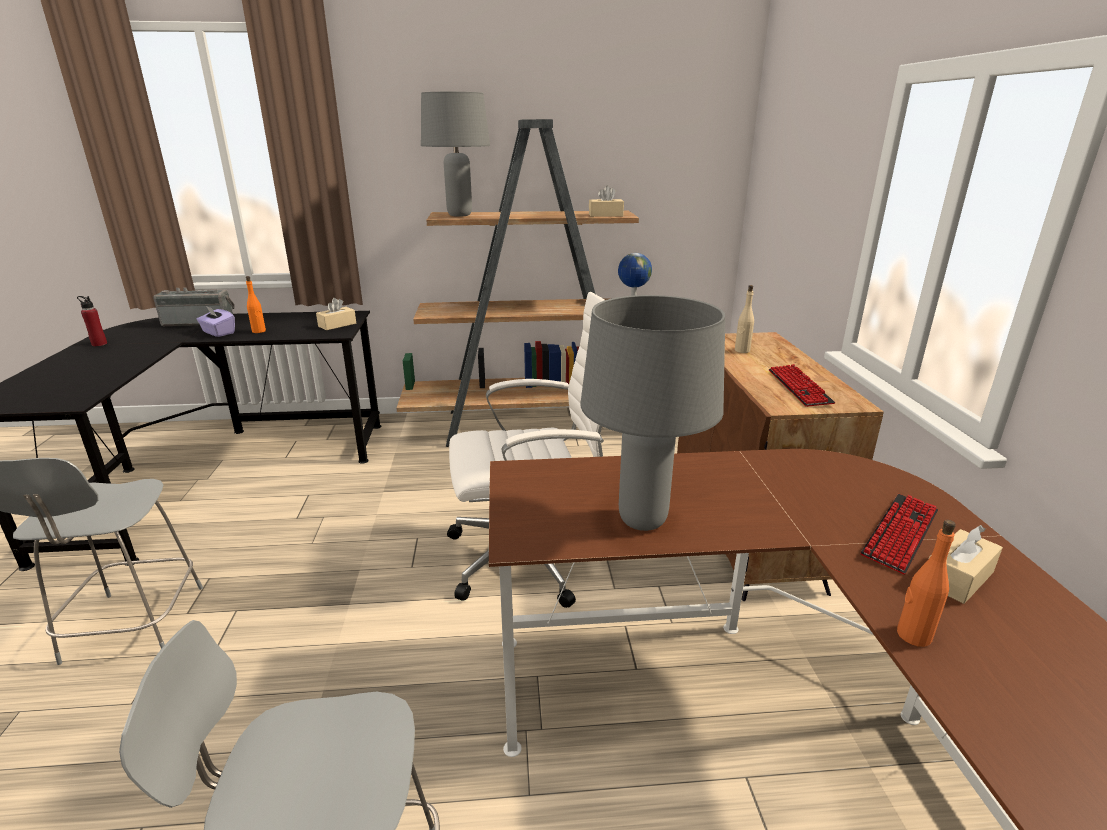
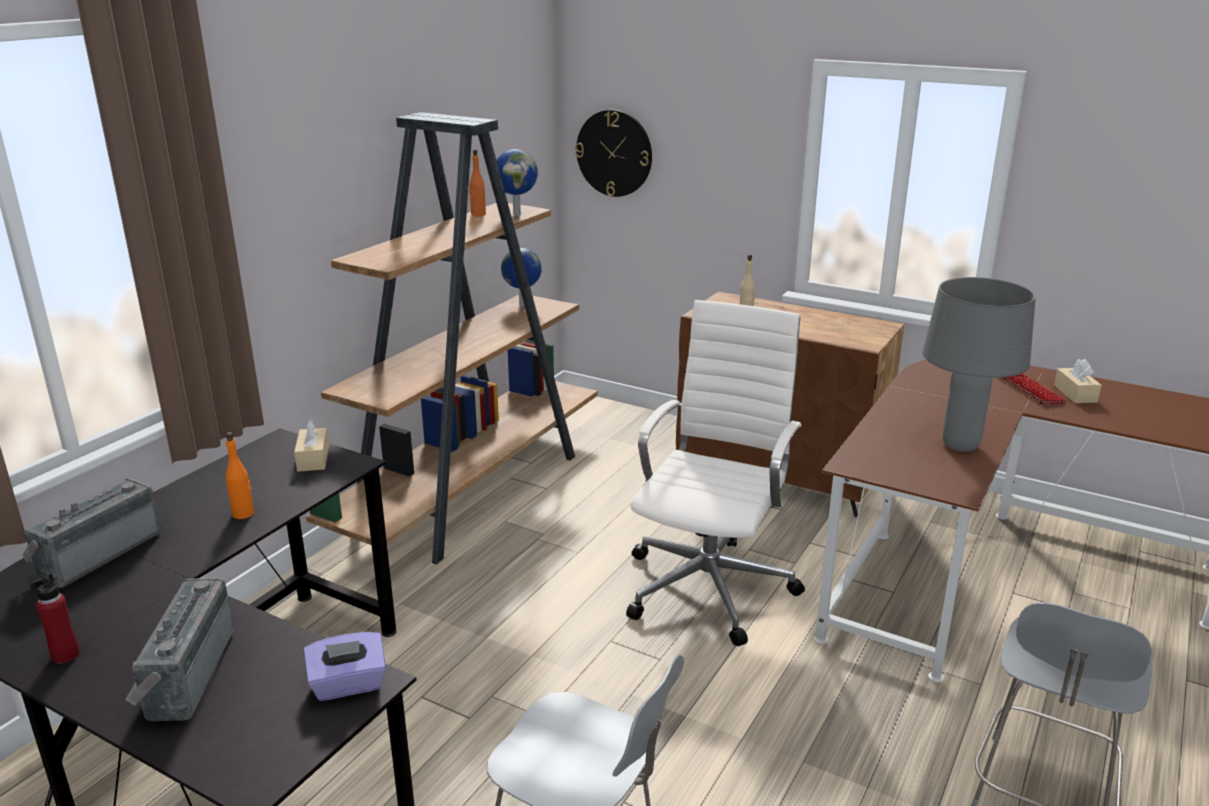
camera: 55 degrees left, 0 degrees up
(82, 366) = (184, 674): none -> radio
(218, 333) = (194, 544): purple tissue box -> purple tissue box (348, 685)
(459, 215) = (389, 255): grey table lamp -> none
(605, 215) = (517, 214): beige tissue box -> globe
(768, 189) = (614, 153): none -> wall clock
(799, 387) = (840, 327): keyboard -> none
(913, 635) = (1115, 423): orange bottle -> orange bottle (478, 214)

